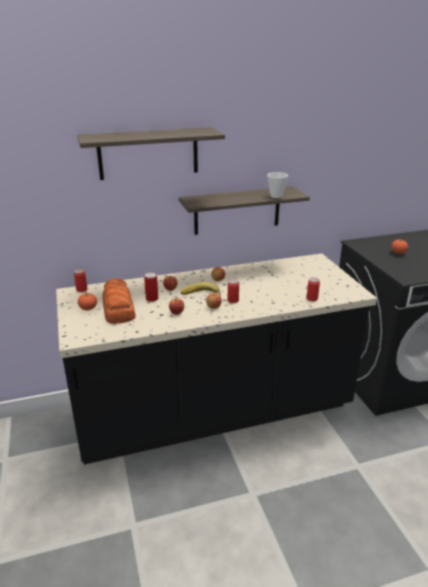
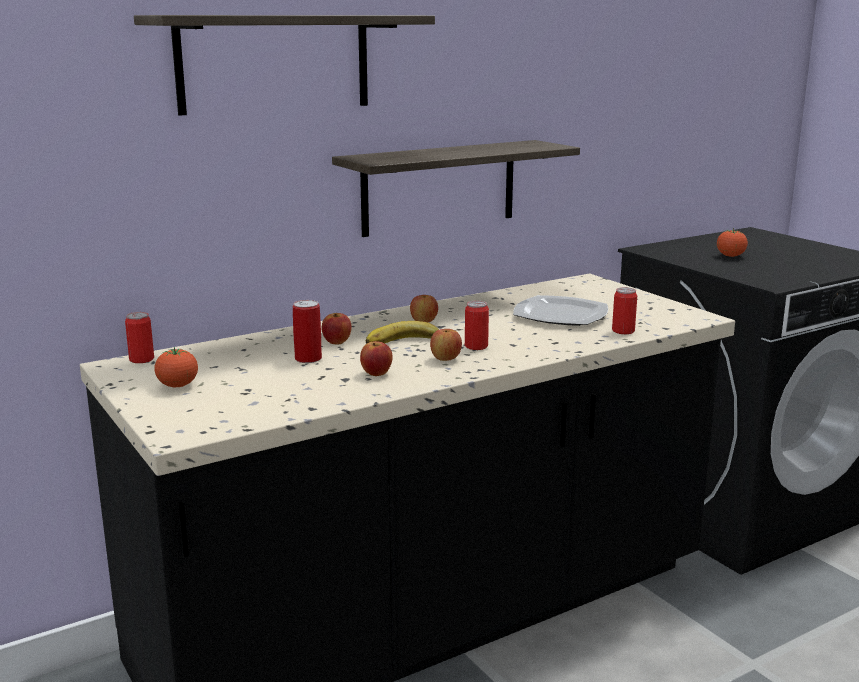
camera: 15 degrees left, 10 degrees down
(118, 308) = (245, 379): bread -> none
(276, 196) = (519, 148): cup -> none
(287, 283) = (561, 315): none -> plate

